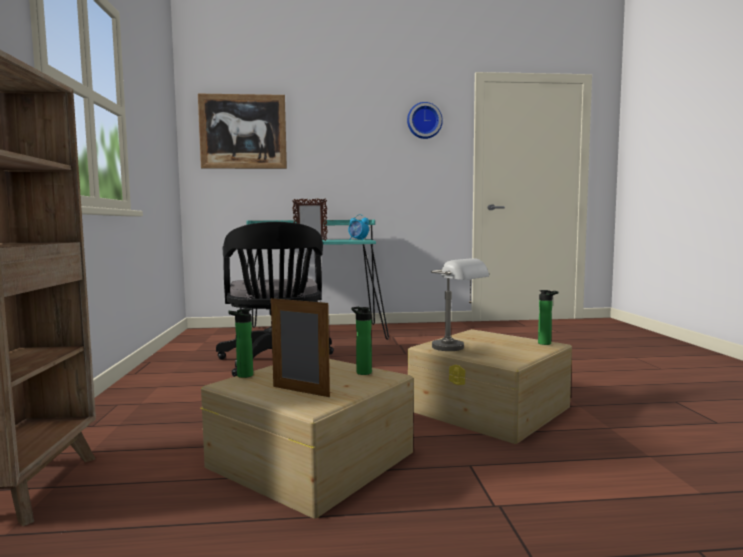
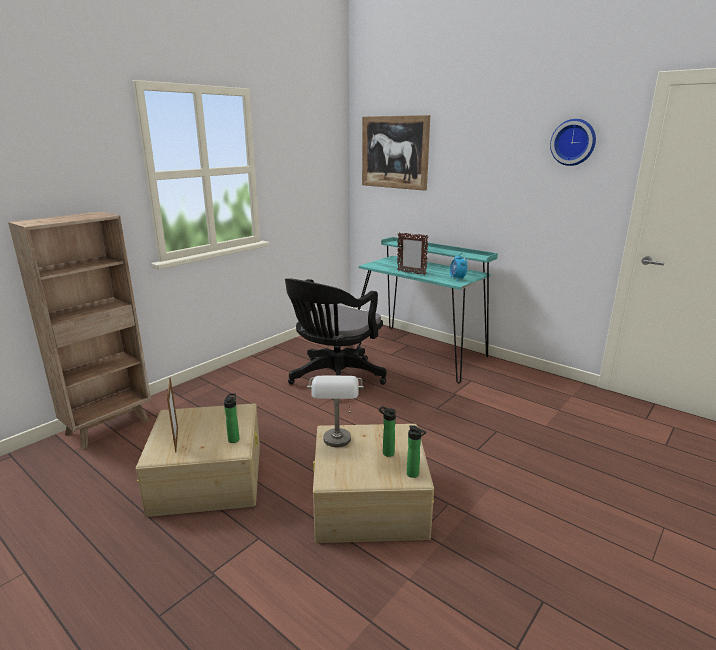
camera: 45 degrees right, 15 degrees up
(242, 375) = (187, 409): bottle -> bottle (386, 453)

